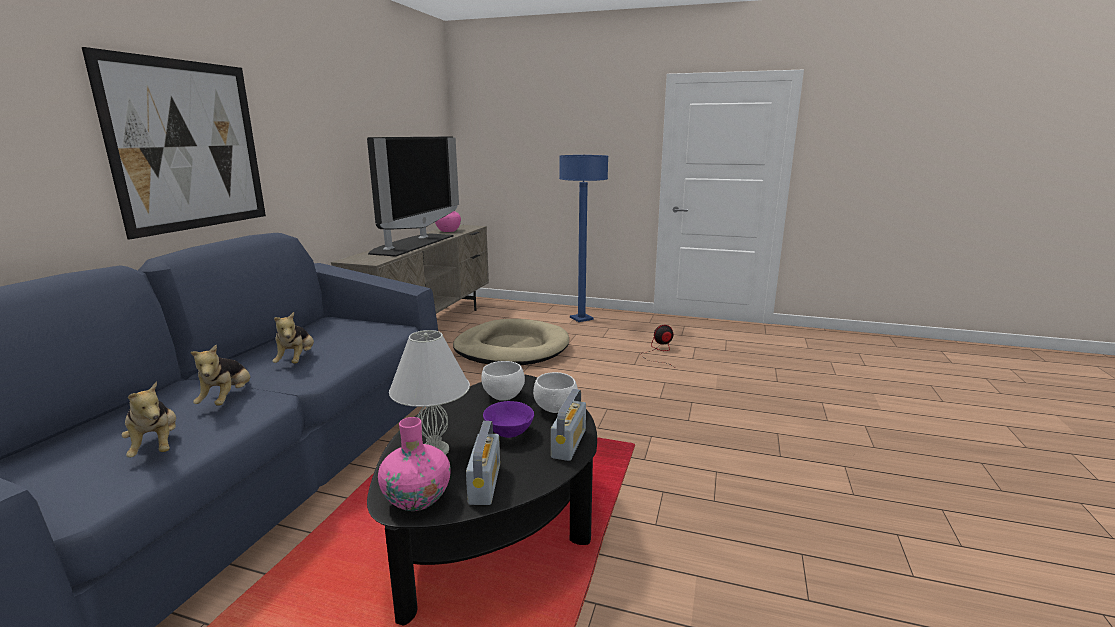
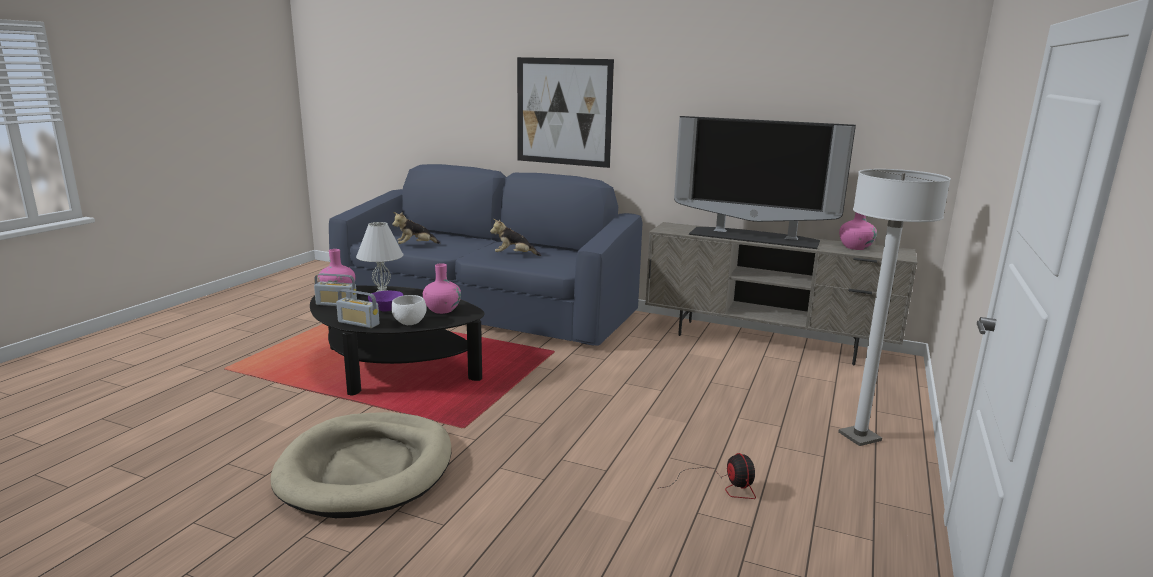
camera: 95 degrees right, 0 degrees up
(228, 399) = (459, 248): plush toy -> none
(503, 397) = (442, 310): white bowl -> pink vase
(511, 348) = (714, 383): beige dog bed -> beige dog bed (367, 469)
(581, 319) = (859, 437): blue floor lamp -> white floor lamp

